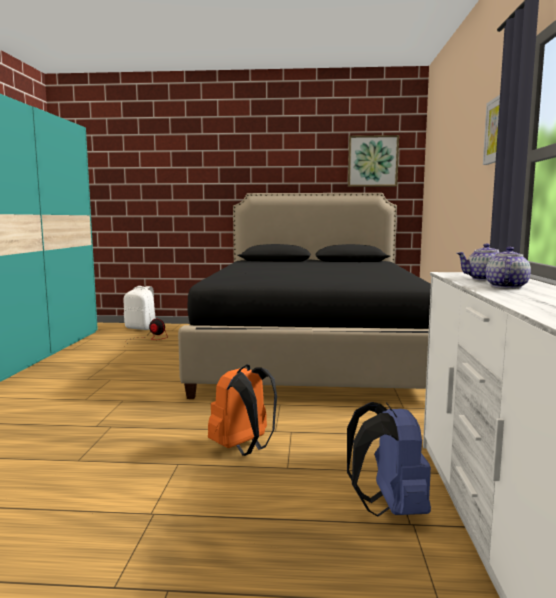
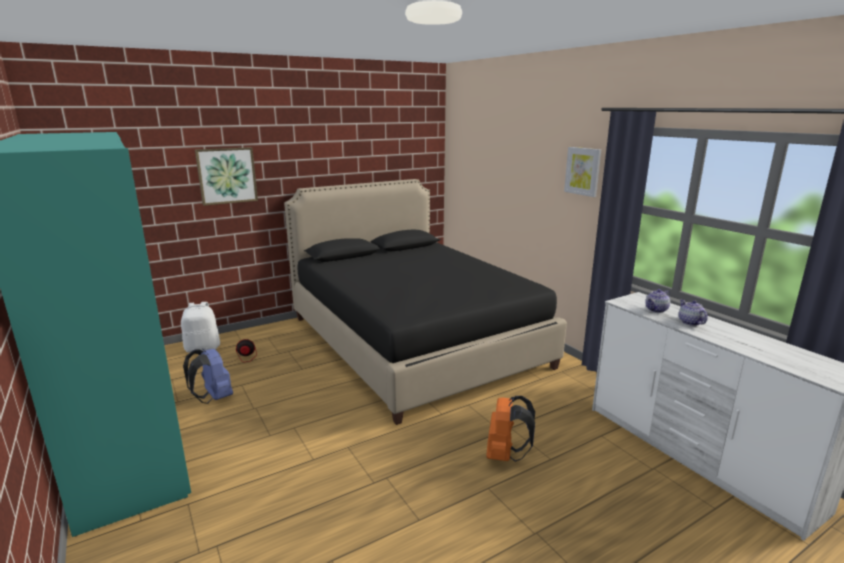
camera: 35 degrees left, 10 degrees up
(372, 161) = (406, 150): picture -> picture (227, 175)
(389, 508) = (632, 463): blue backpack -> blue backpack (213, 398)

